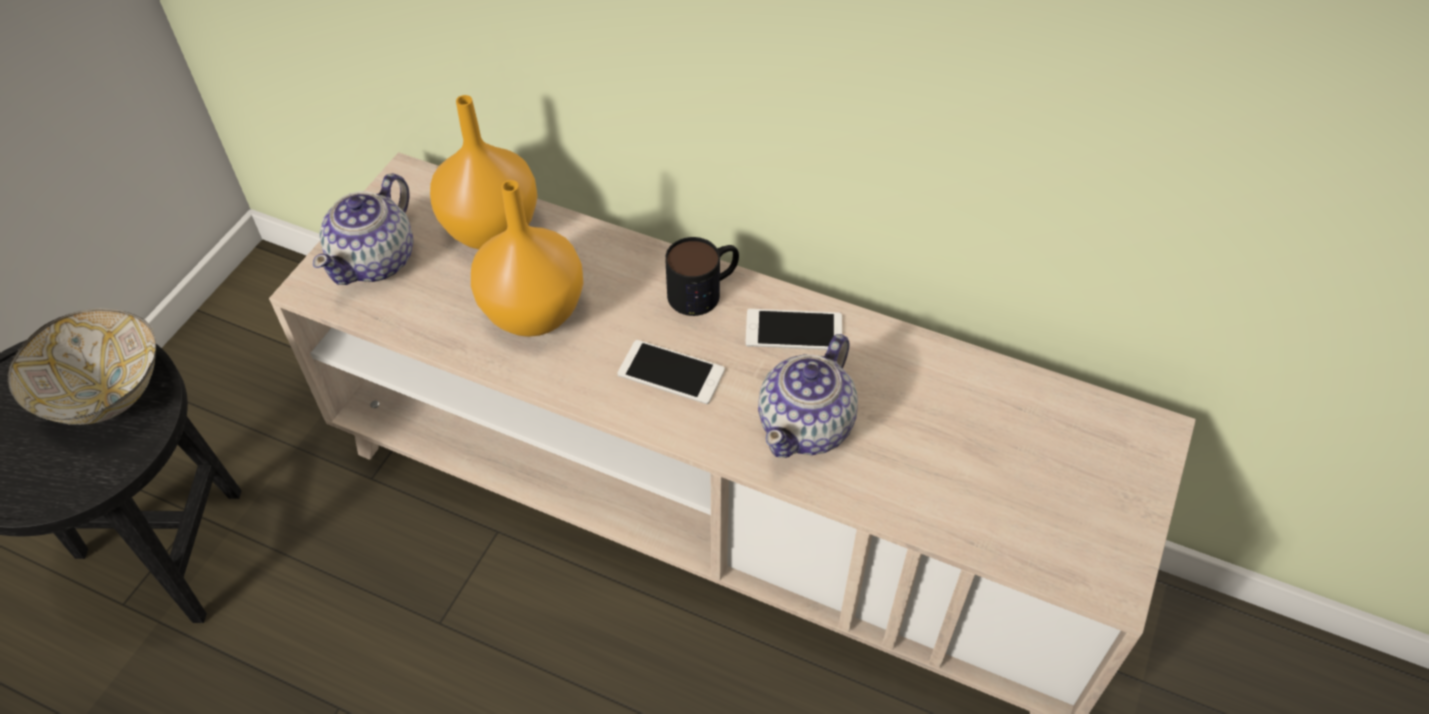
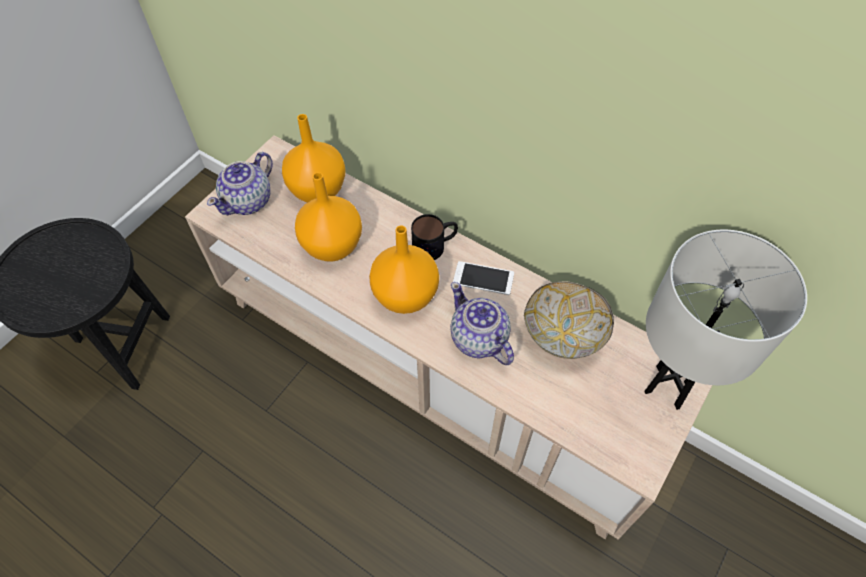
camera: 10 degrees right, 5 degrees up
(107, 394) = (89, 261): bowl -> bowl (564, 335)
(671, 372) = (405, 294): phone -> orange vase
(807, 425) = (479, 339): teapot -> teapot turned 105 degrees clockwise
(1122, 454) = (667, 386): none -> white table lamp

